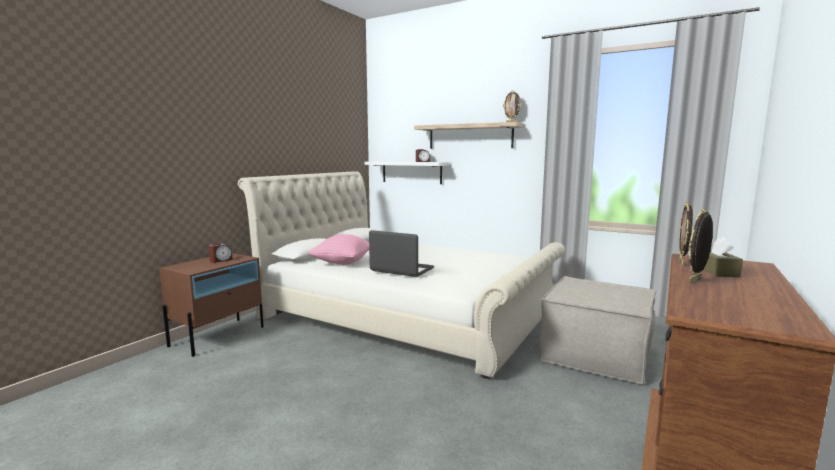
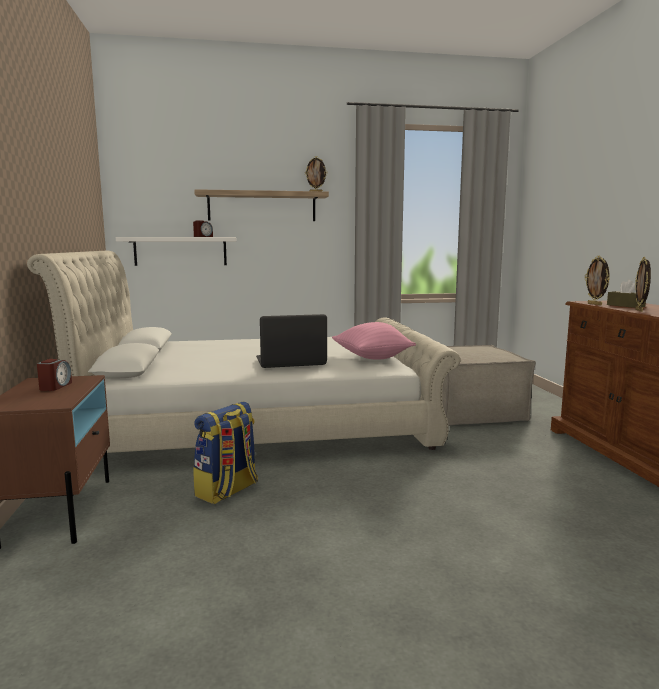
camera: 40 degrees left, 0 degrees up
(299, 355) = (227, 491): none -> backpack
(342, 263) = (197, 368): pink pillow -> pink pillow (372, 358)

